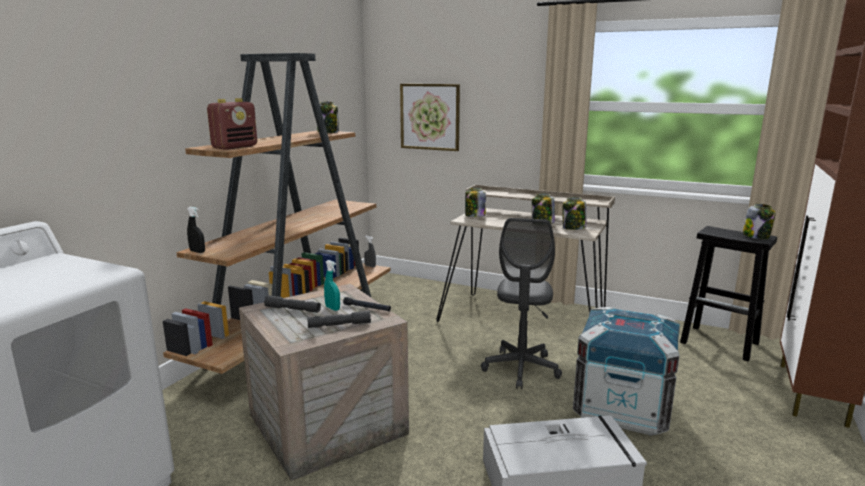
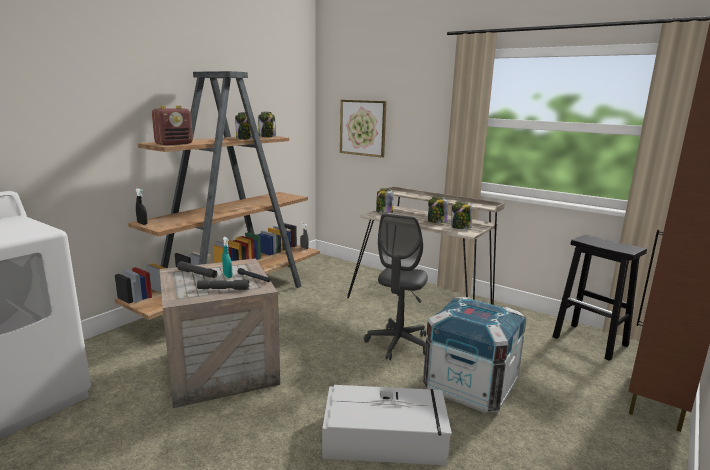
camera: 10 degrees right, 0 degrees up
(756, 236) = (625, 247): jar -> jar (245, 138)

